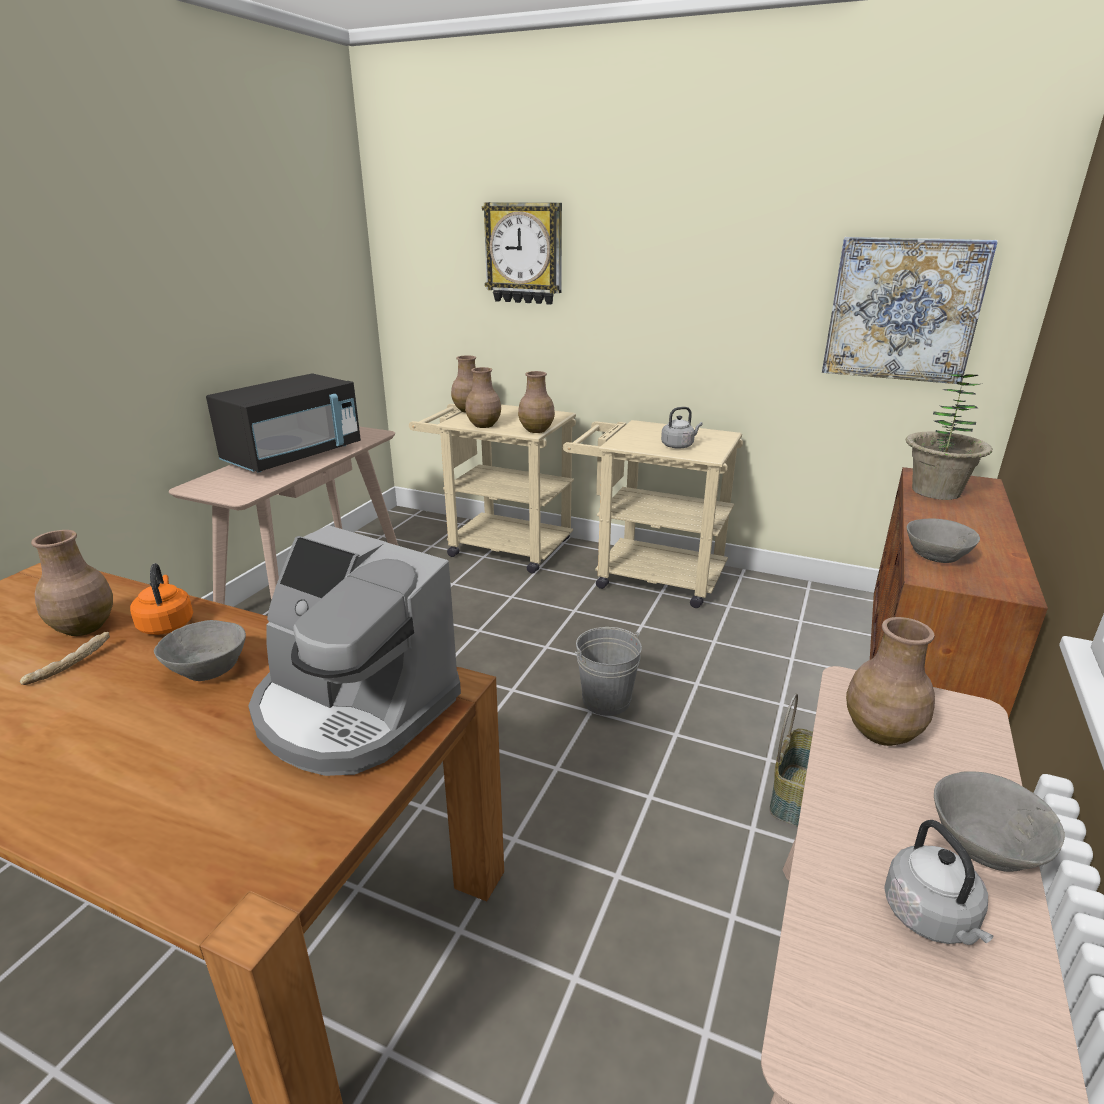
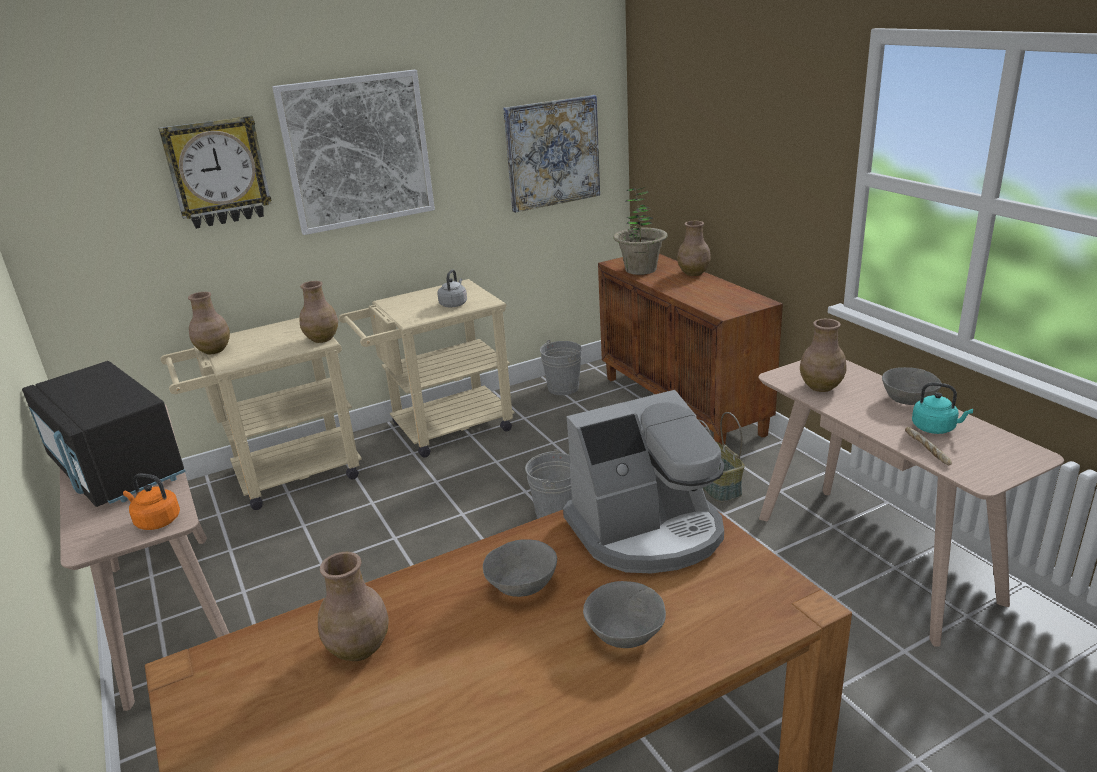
camera: 50 degrees left, 0 degrees up
(69, 665) = (425, 662): bread -> bread (926, 451)
(166, 624) = (416, 598): orange kettle -> orange kettle (156, 521)
(294, 456) = (116, 470): black microwave -> black microwave turned 150 degrees clockwise
(483, 425) = (265, 355): brown vase -> brown vase (694, 273)
(654, 259) = (358, 151): none -> picture
(811, 602) = (563, 388): none -> grey bucket
(931, 918) = (936, 428): grey kettle -> turquoise kettle
(935, 556) = (707, 302): grey bowl -> grey bowl (624, 635)

